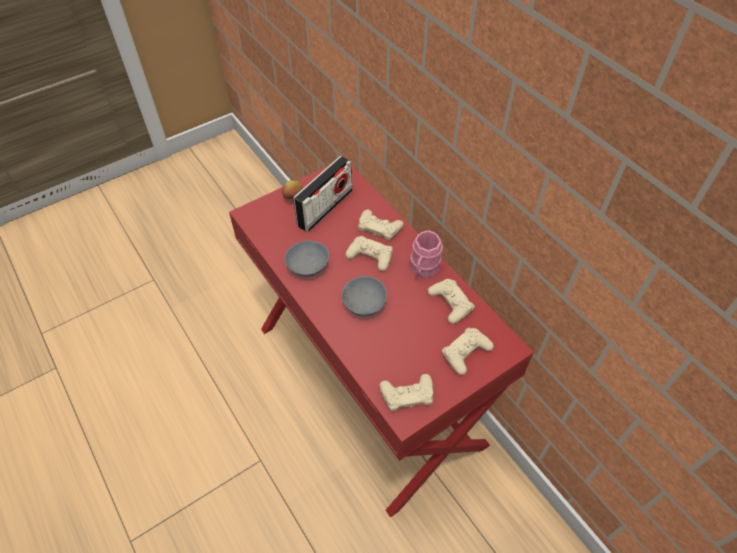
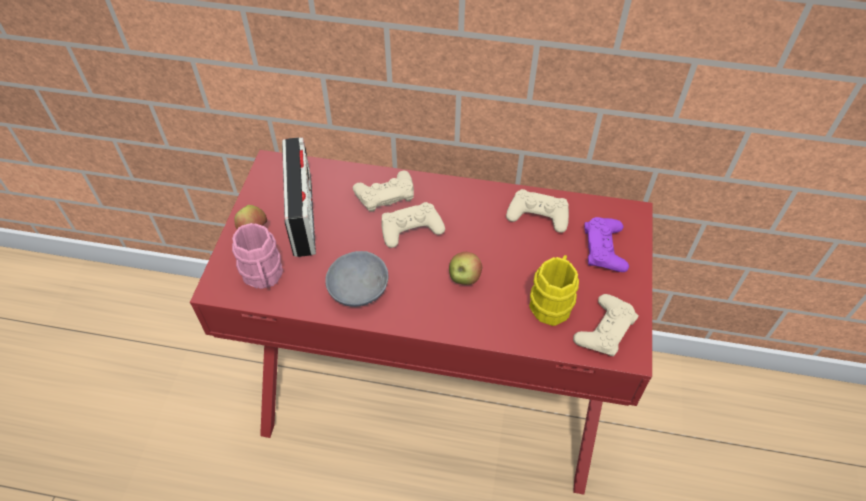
camera: 45 degrees left, 0 degrees up
(365, 303) = (464, 278): grey bowl -> apple
(397, 354) = (552, 301): none -> yellow mug
(423, 269) = (476, 203): pink mug -> pink mug (263, 277)
(466, 352) = (604, 248): beige game controller -> purple game controller

